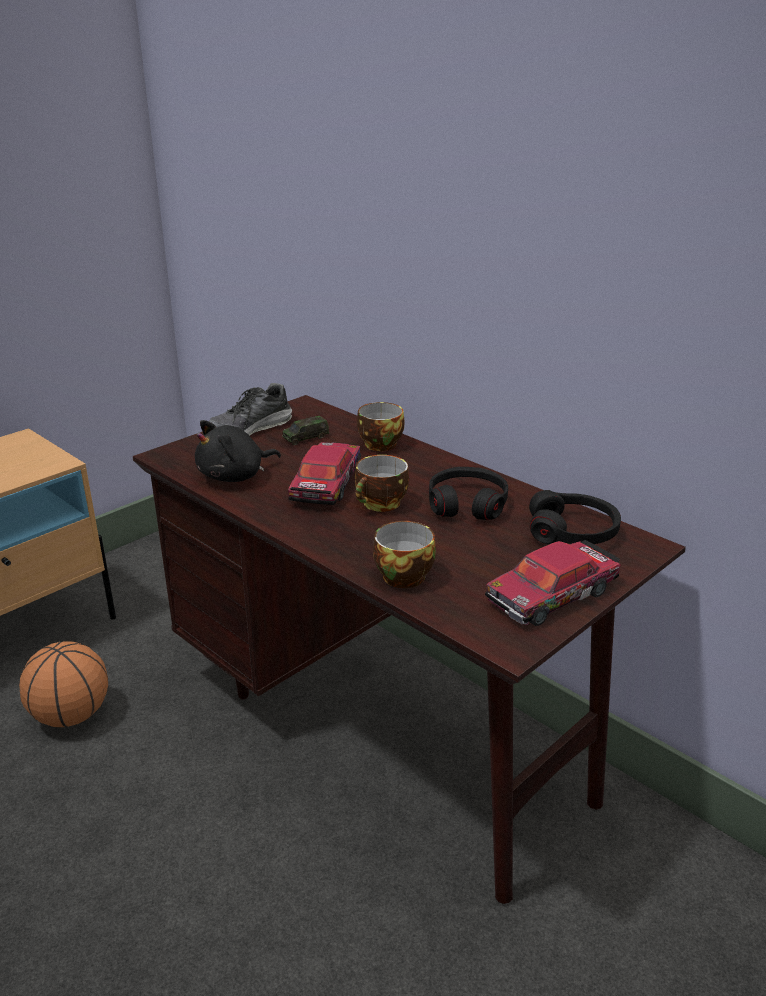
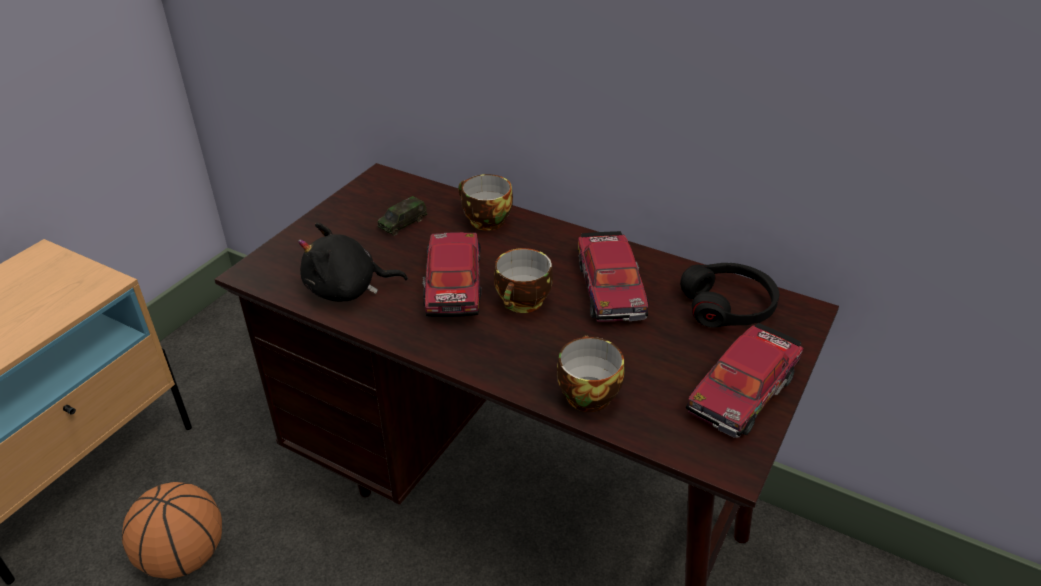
camera: 15 degrees left, 10 degrees up
(235, 476) = (347, 289): black plush toy -> black plush toy turned 45 degrees clockwise
(250, 429) = (335, 220): shoe -> none
(467, 504) = (610, 287): black headphones -> toy car

